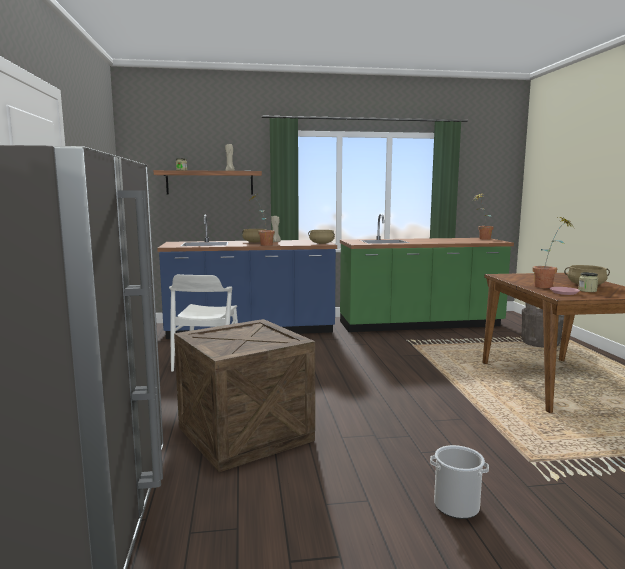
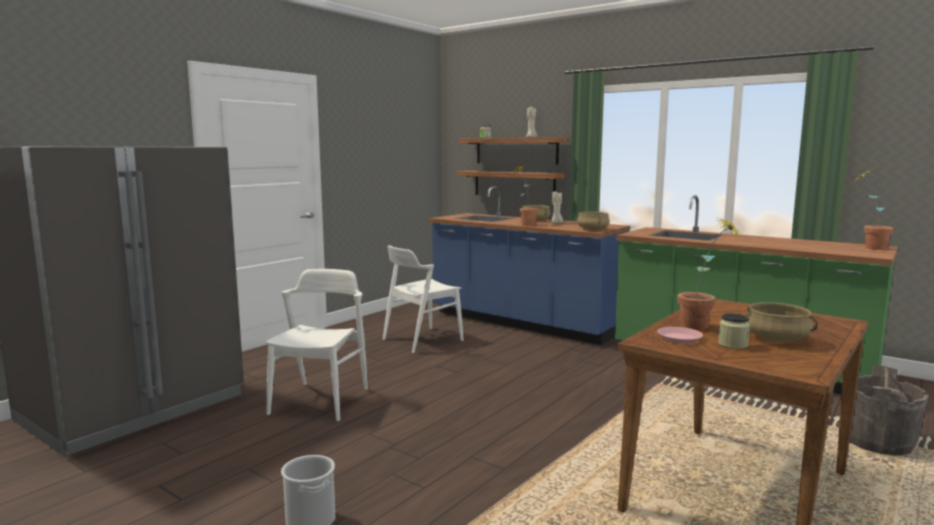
camera: 45 degrees right, 0 degrees up
(209, 212) = (514, 184): none -> shelf
(246, 433) = (320, 401): crate -> white chair

